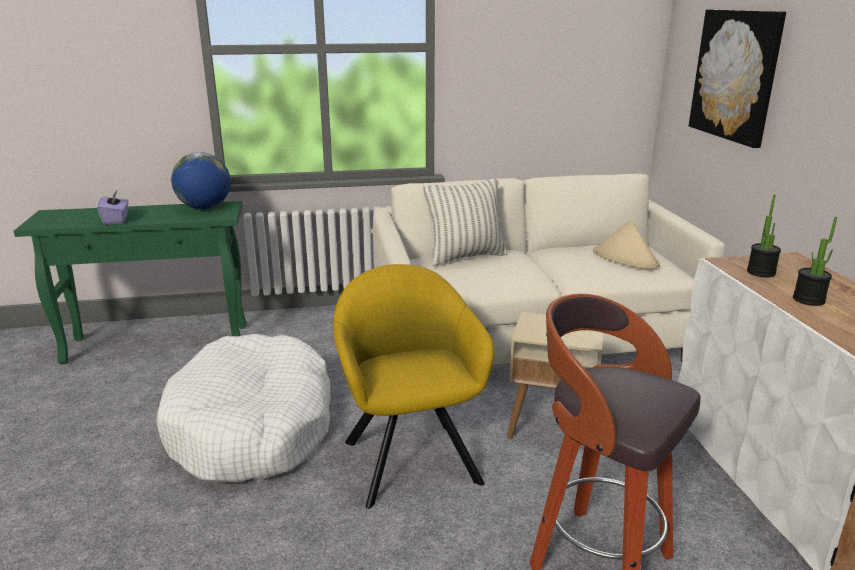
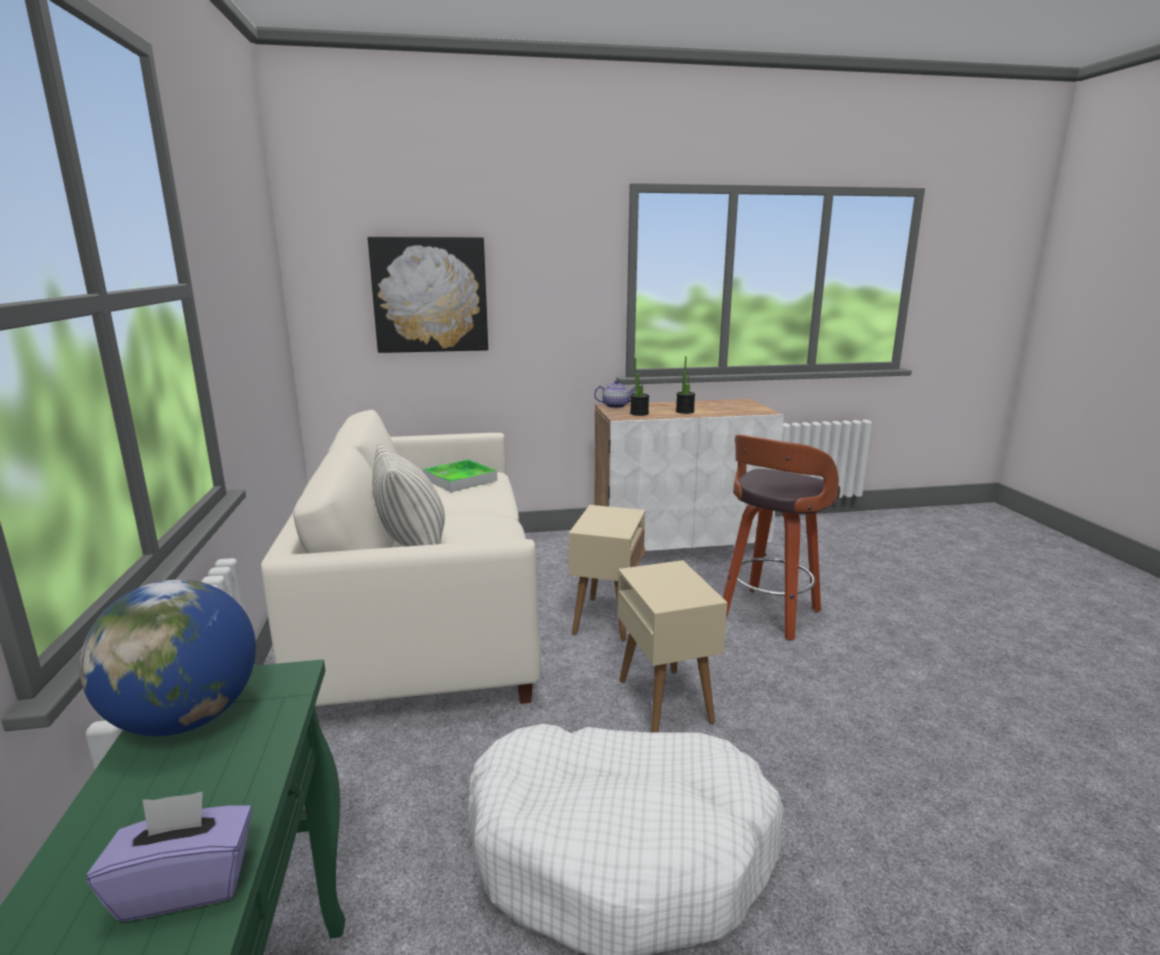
camera: 90 degrees left, 5 degrees down
(409, 456) = (664, 700): yellow armchair -> beige side table
(625, 258) = (460, 479): beige hat -> tray
(796, 261) = (616, 406): none -> teapot

